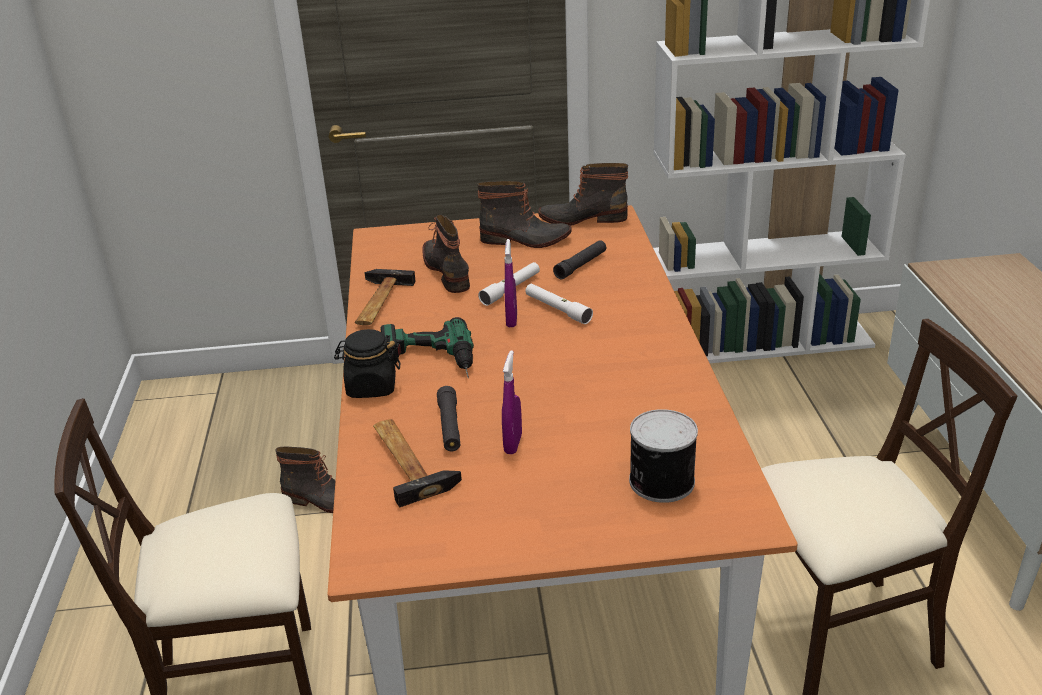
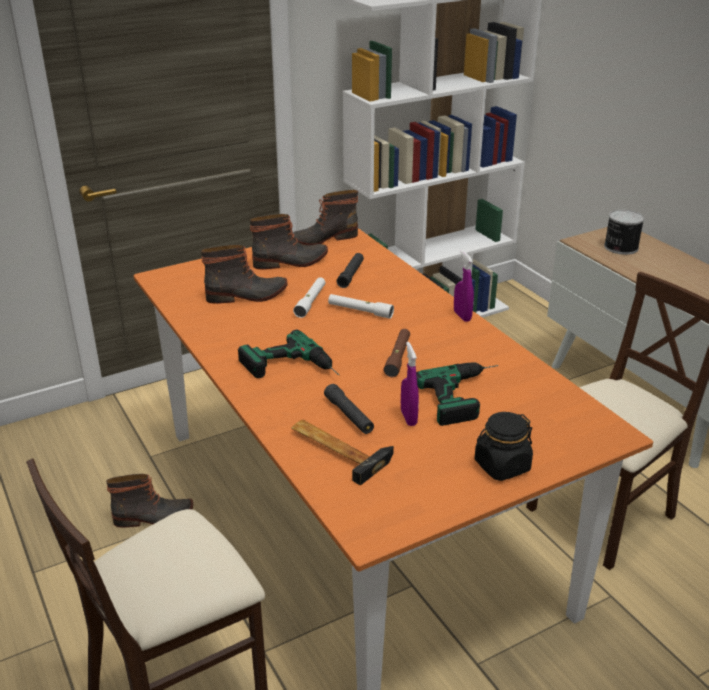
camera: 25 degrees left, 0 degrees up
(371, 387) = (259, 398): black jar -> black jar (501, 466)
(376, 303) = (207, 331): hammer -> none
(448, 271) = (247, 295): boot -> boot turned 120 degrees clockwise
(511, 320) = (331, 325): purple spray bottle -> purple spray bottle (462, 316)
(557, 371) = (398, 357): none -> brown flashlight
(602, 433) = (467, 395): none -> power drill
(659, 481) = (534, 420): can -> can (620, 247)

